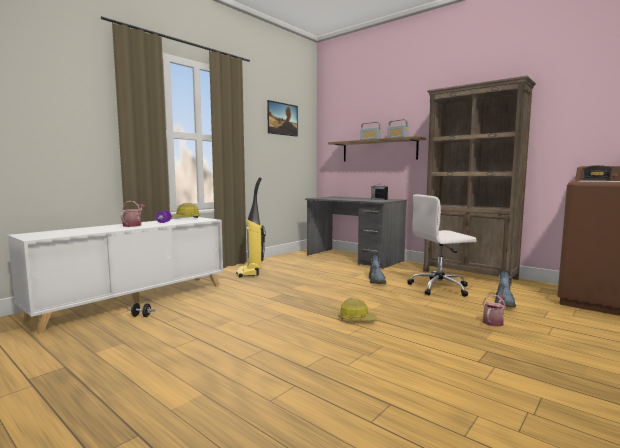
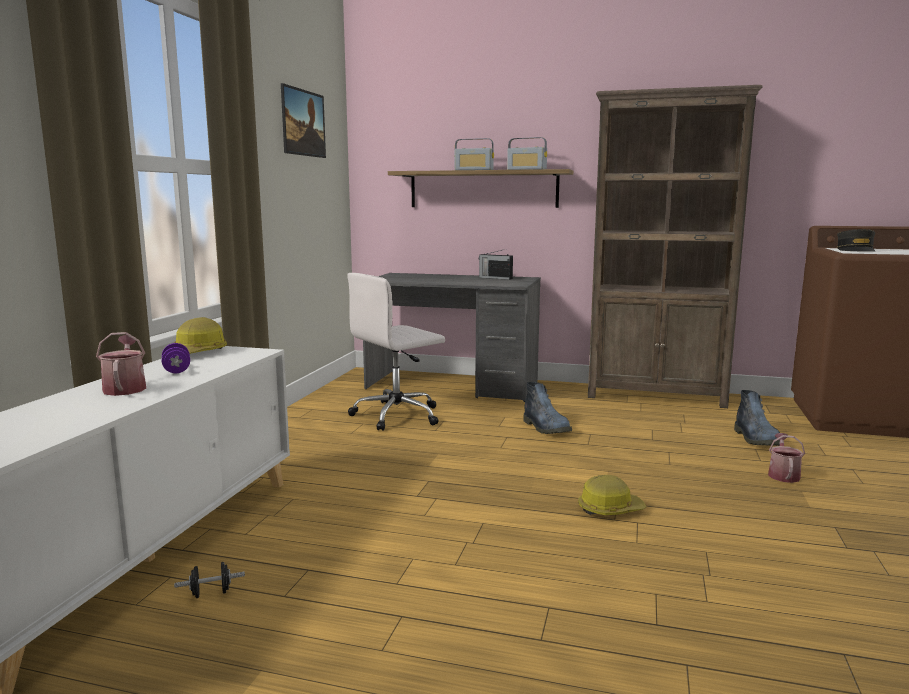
camera: 25 degrees left, 5 degrees up
(250, 273) = (306, 444): vacuum cleaner -> none
(440, 288) = (648, 426): white office chair -> white office chair (398, 415)

